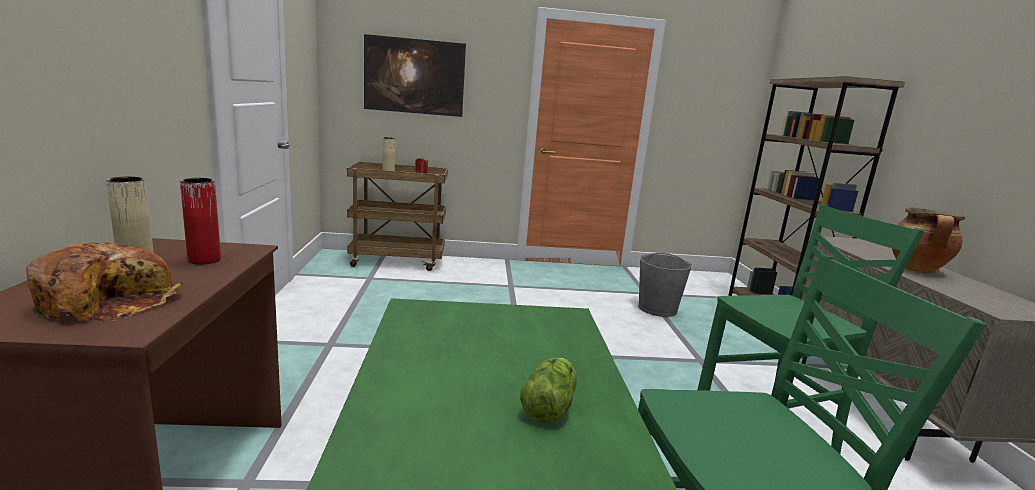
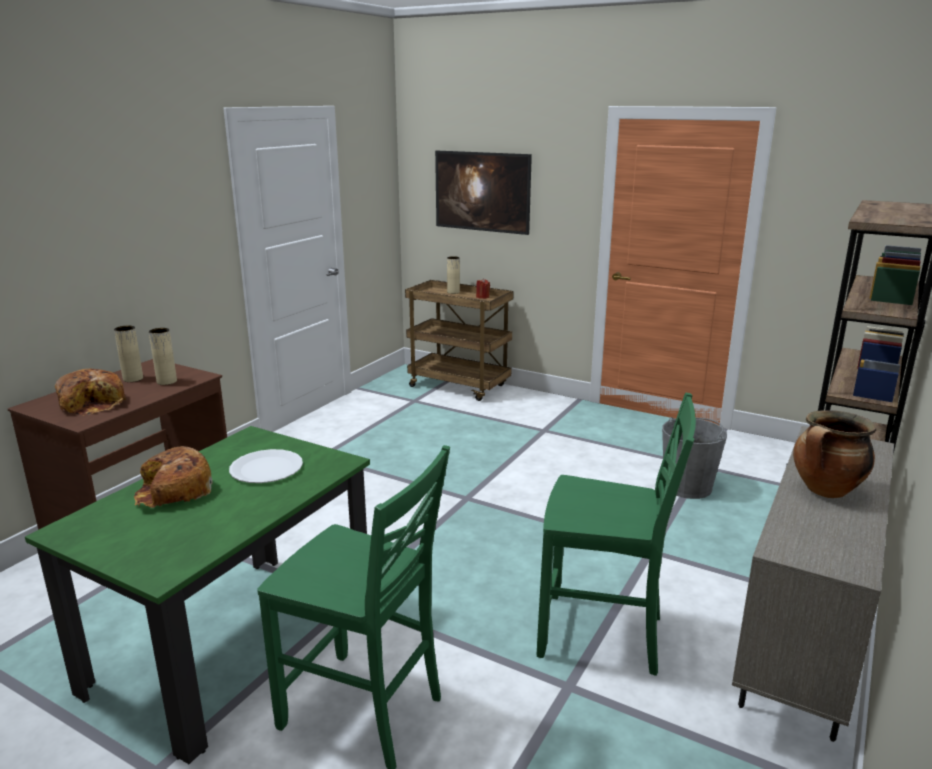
camera: 35 degrees right, 5 degrees up
(204, 260) = (167, 381): red vase -> beige vase
(433, 401) = (173, 491): none -> bread
(503, 341) = (266, 468): none -> white plate
(550, 404) = (225, 509): lettuce -> none

